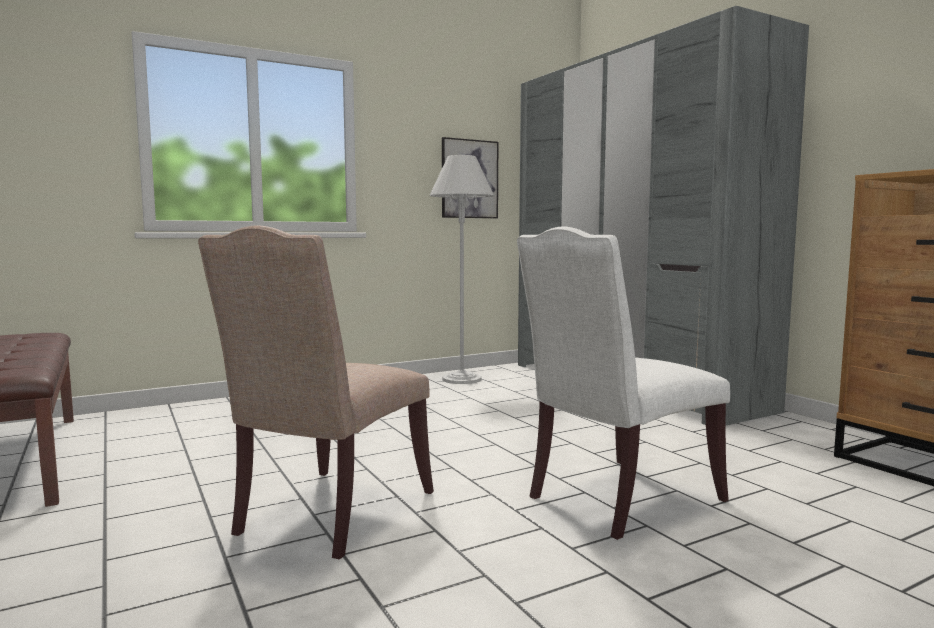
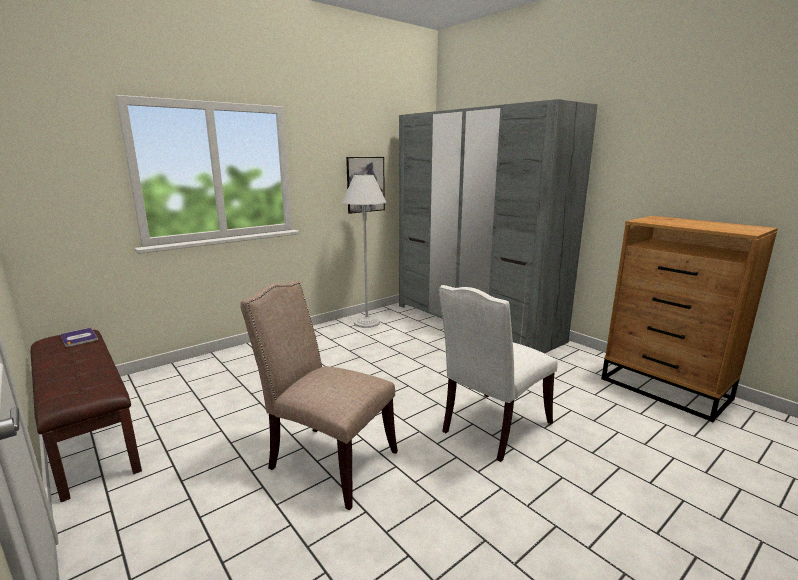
camera: 10 degrees left, 10 degrees up
(36, 336) = (79, 338): none -> book
(329, 515) = (327, 460): beige chair -> beige chair turned 105 degrees clockwise

